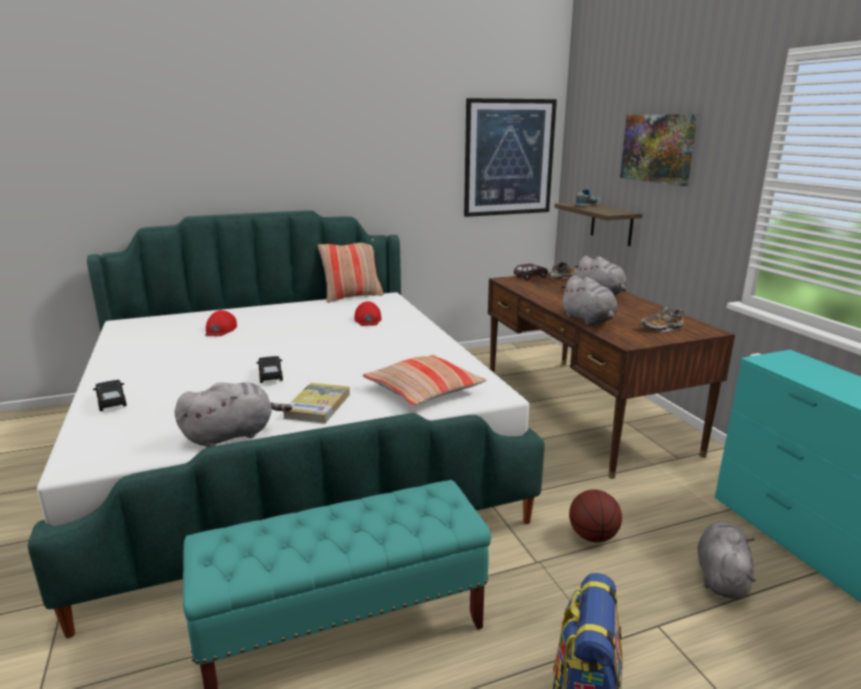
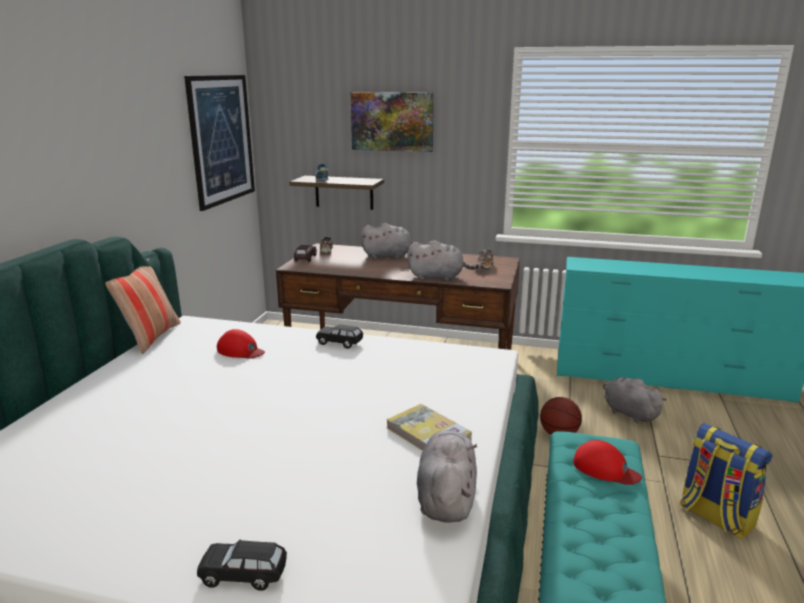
camera: 55 degrees left, 0 degrees up
(220, 330) = (103, 439): red cap -> red cap (605, 469)
(270, 376) = (317, 440): black toy car -> black toy car (339, 343)
(424, 390) = (453, 378): pillow -> none

